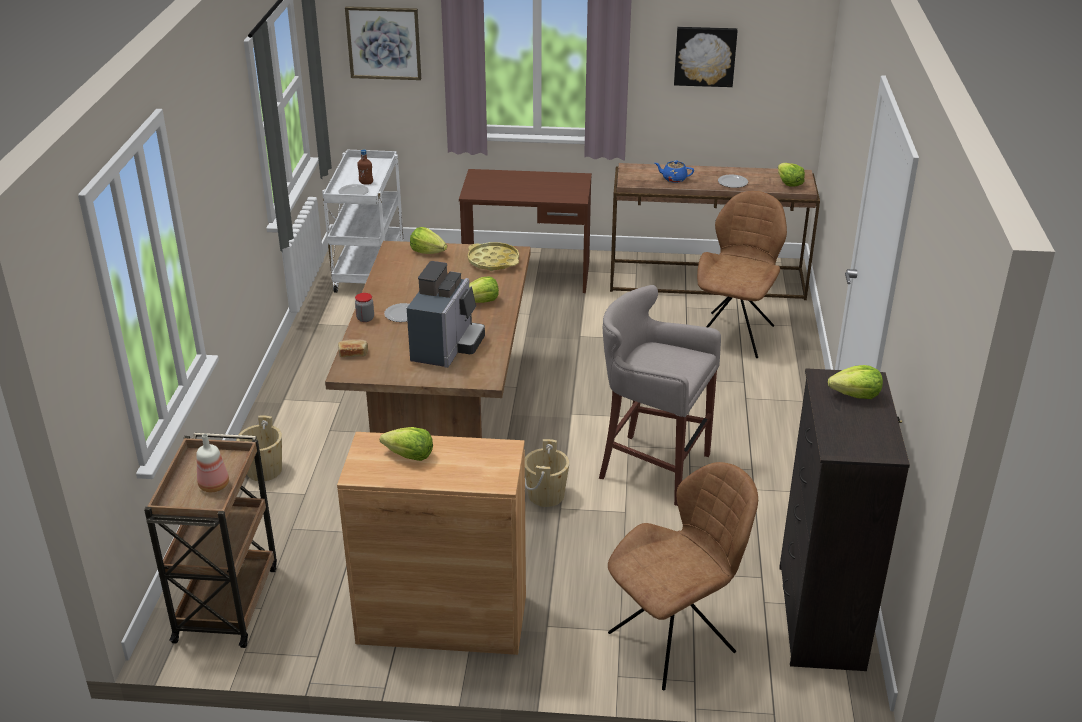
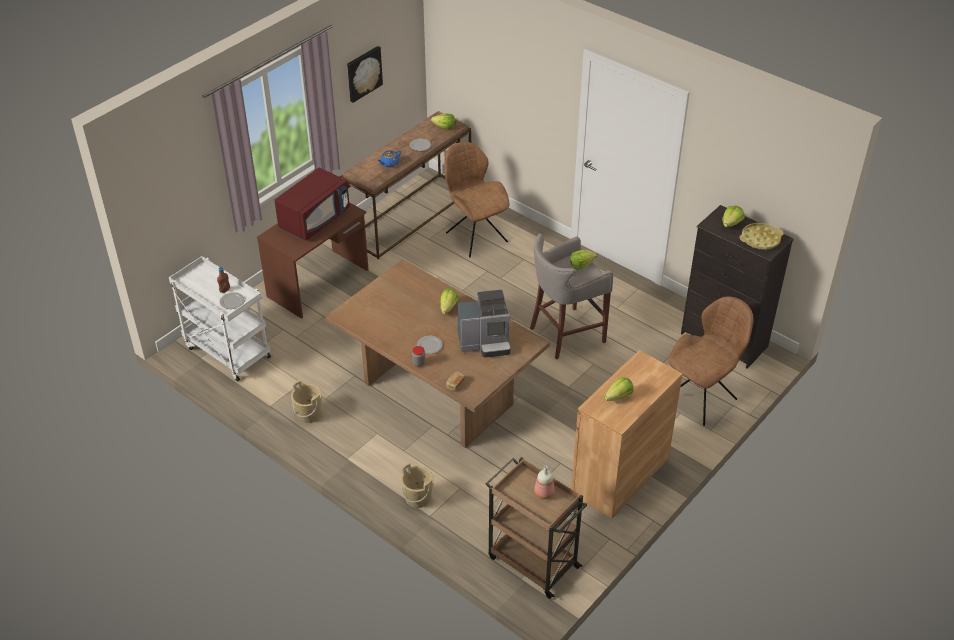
camera: 55 degrees left, 10 degrees up
(384, 43) = (174, 182): picture -> none
(428, 252) = (363, 303): lettuce -> lettuce (581, 265)
(447, 347) = (485, 343): coffee machine -> coffee machine turned 120 degrees clockwise
(493, 261) = (404, 281): yellow tray -> yellow tray (760, 239)
(534, 184) = (314, 219): none -> red microwave
(546, 495) = (553, 387): beige bucket -> beige bucket (309, 414)
(675, 641) = (702, 397): brown chair -> brown chair turned 45 degrees clockwise

